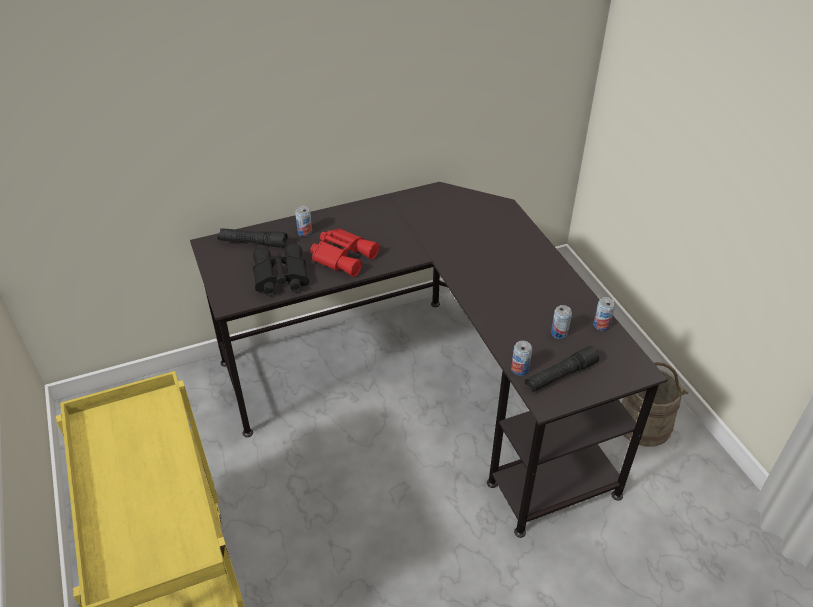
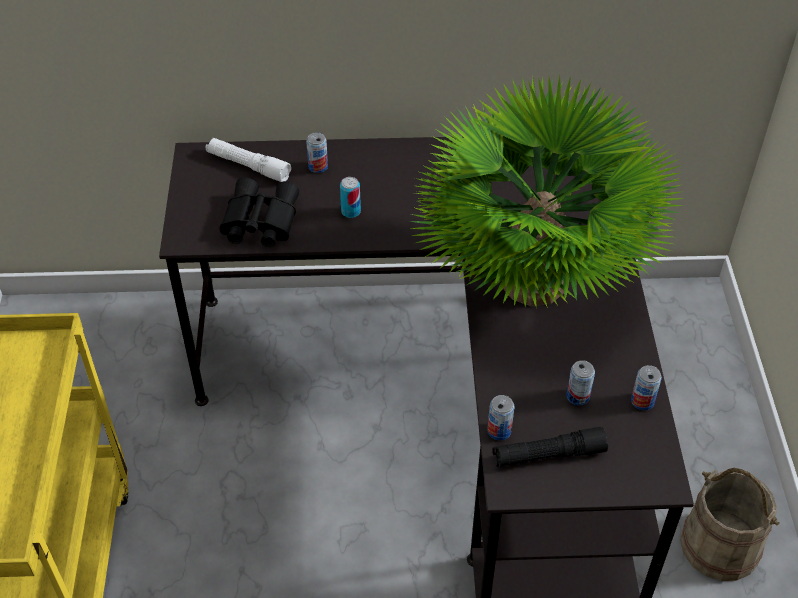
camera: 20 degrees right, 5 degrees up
(253, 243) = (248, 166): black flashlight -> white flashlight
(343, 255) = (351, 212): red binoculars -> can
(491, 270) = (532, 282): none -> potted plant

